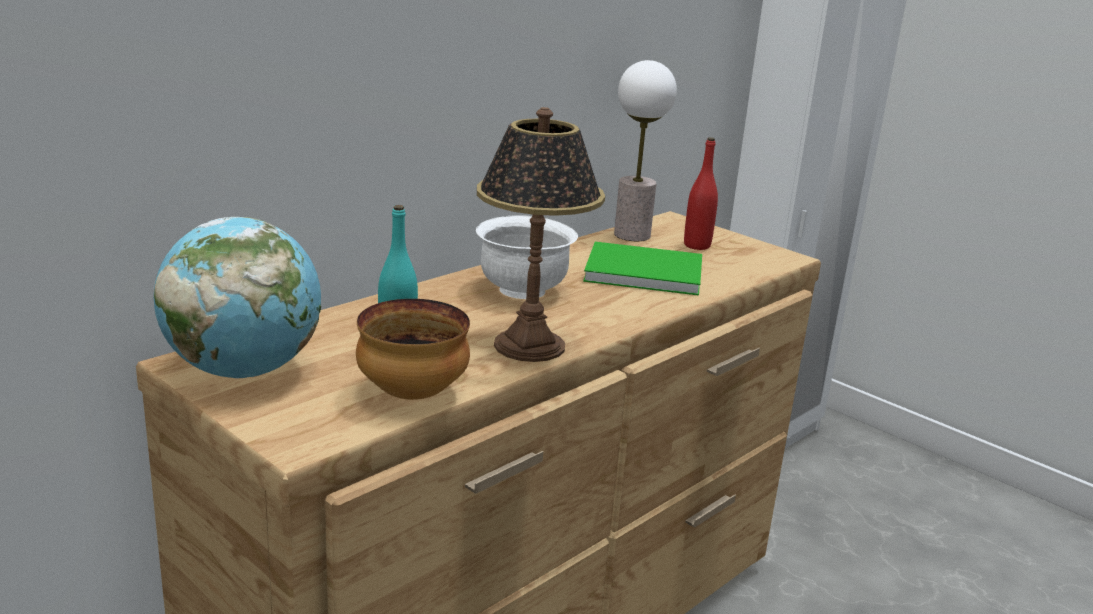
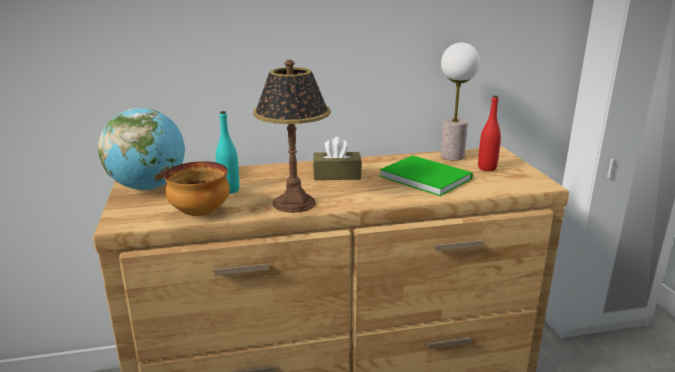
camera: 35 degrees right, 0 degrees up
(523, 290) = (337, 175): white bowl -> brown tissue box

